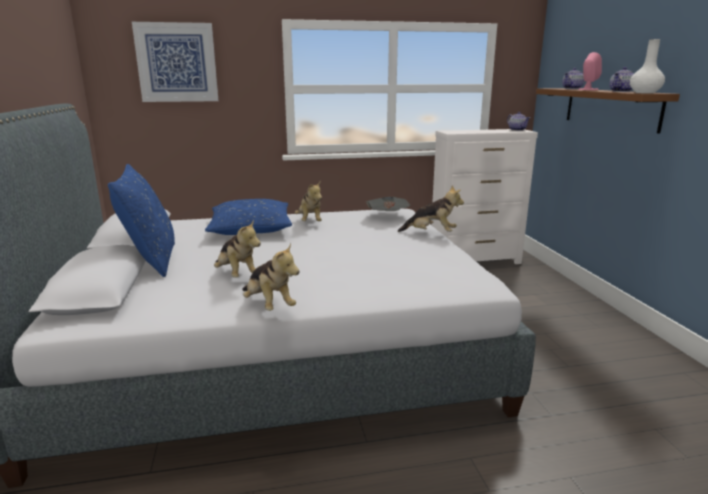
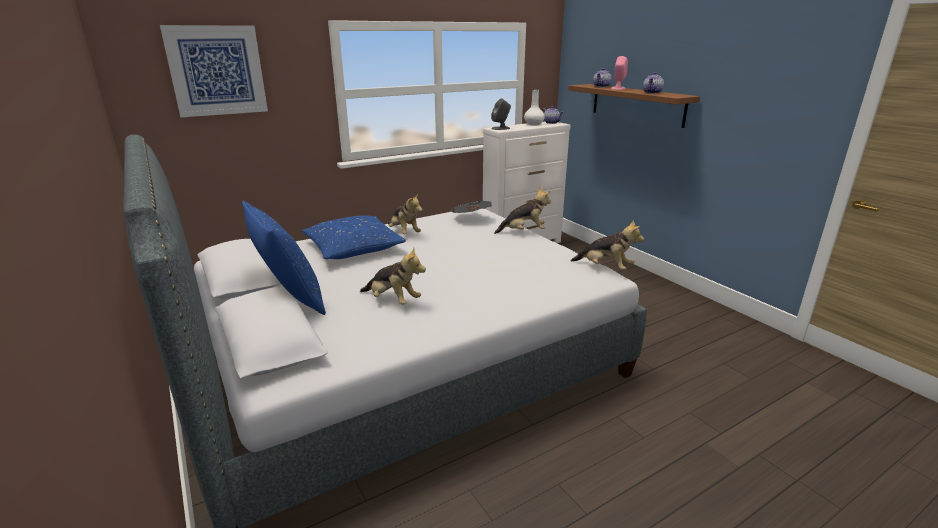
camera: 20 degrees left, 5 degrees up
(268, 305) = (454, 326): plush toy -> plush toy (605, 268)
(453, 131) = (500, 128): none -> grey speaker
(645, 92) = (674, 95): white vase -> white vase (534, 124)

